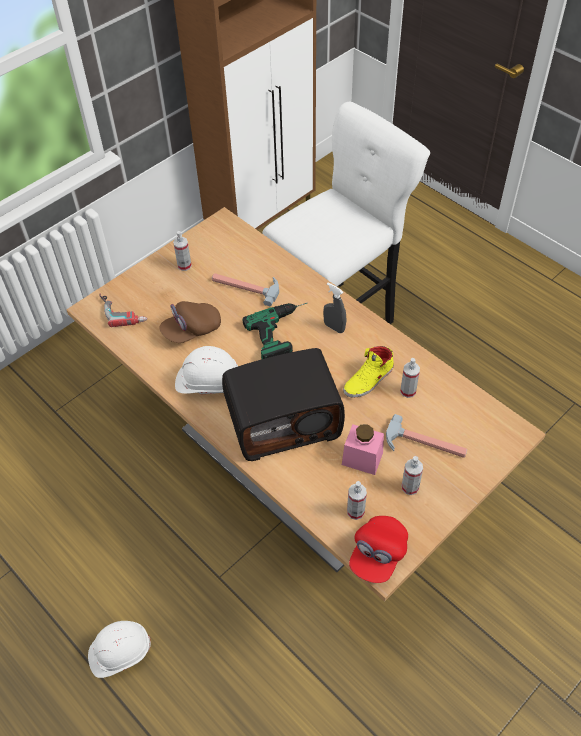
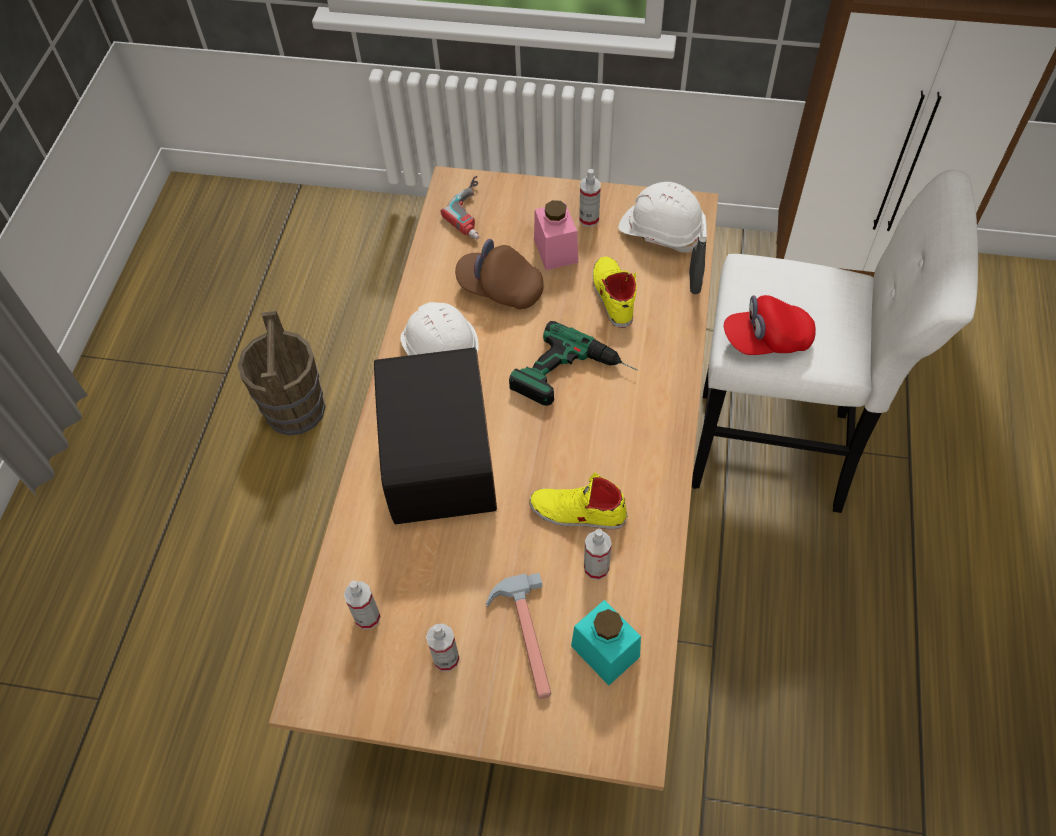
camera: 55 degrees right, 5 degrees up
(83, 541) = (295, 409): none -> brown bucket
(120, 652) = (200, 528): white hard hat -> white hard hat (661, 231)
(246, 286) = (612, 295): hammer -> yellow shoe
(284, 420) = (444, 460): radio -> radio turned 45 degrees clockwise
(334, 327) = (629, 424): grey spray bottle -> grey spray bottle (694, 283)
(362, 458) = (450, 578): pink jar -> pink jar (555, 251)
(378, 555) = (322, 679): red cap -> red cap (766, 340)
(457, 415) = (605, 651): none -> turquoise jar

